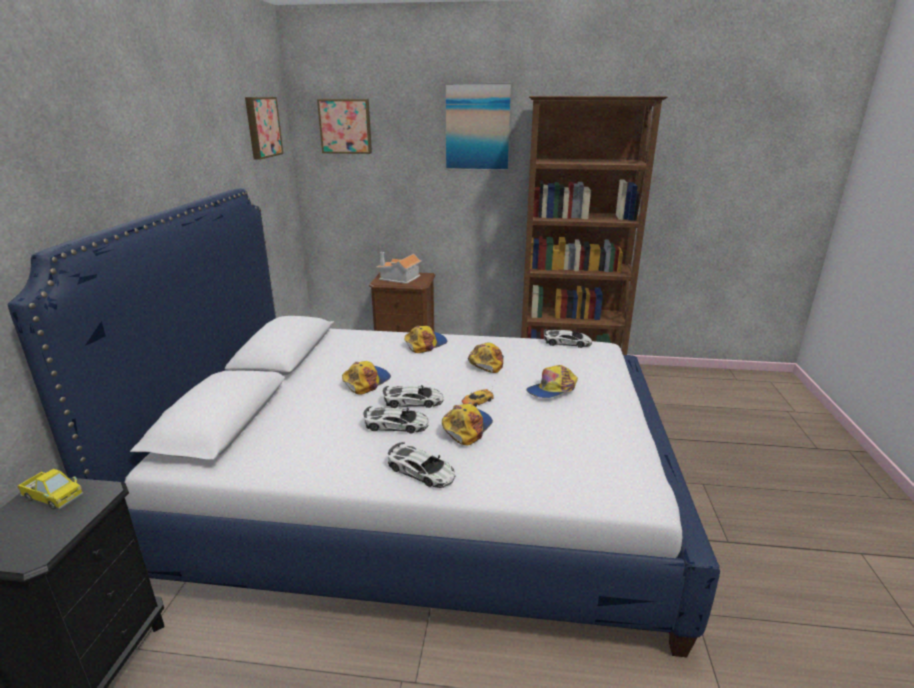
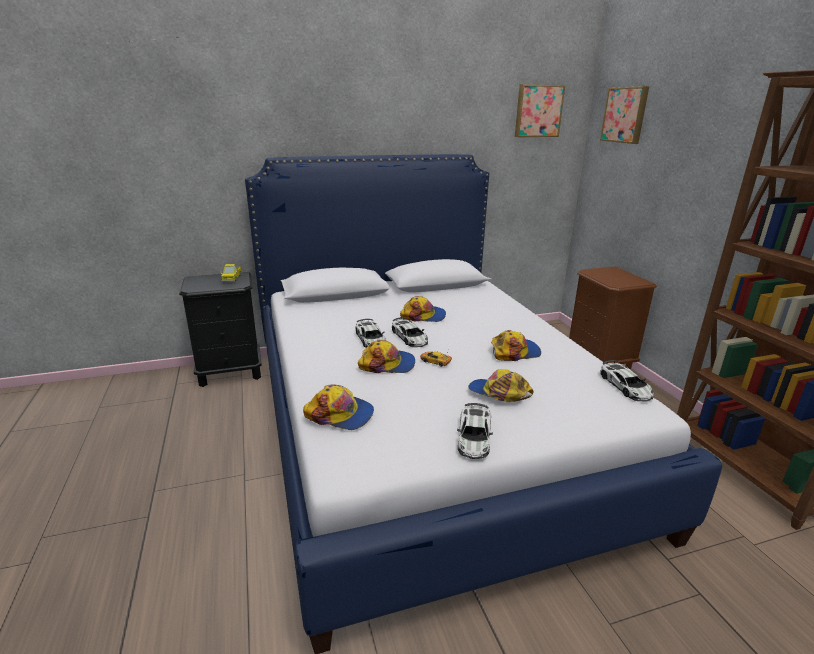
camera: 65 degrees right, 0 degrees up
(399, 278) = (611, 275): toy house -> none
(421, 471) = (318, 361): toy car -> toy car (474, 436)
(425, 344) = (514, 320): cap -> cap (340, 414)
(477, 127) = (744, 119): picture -> none

